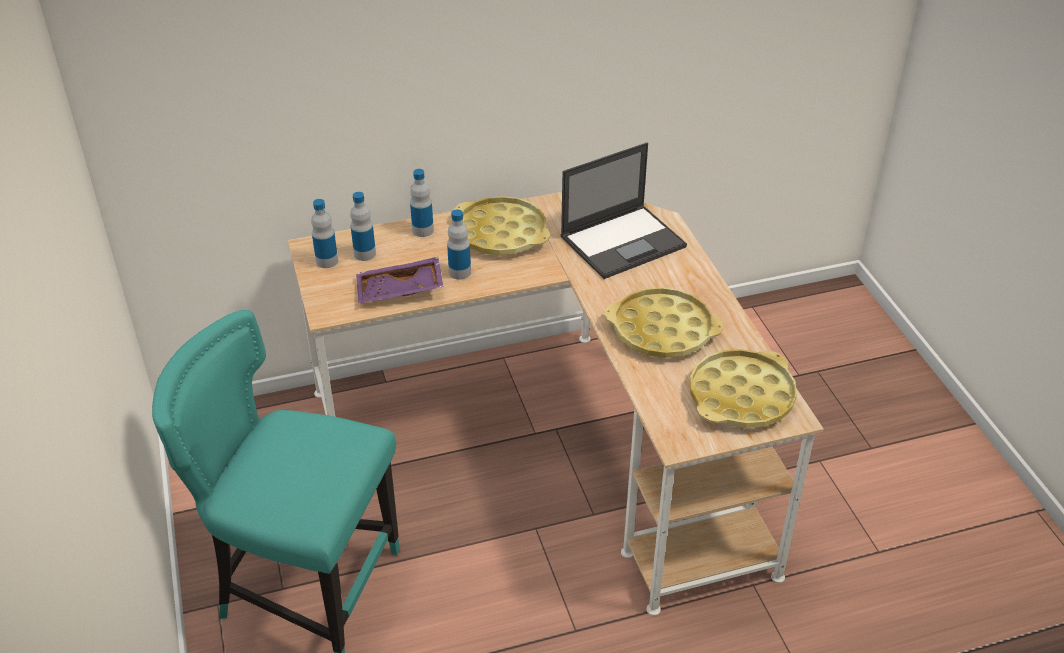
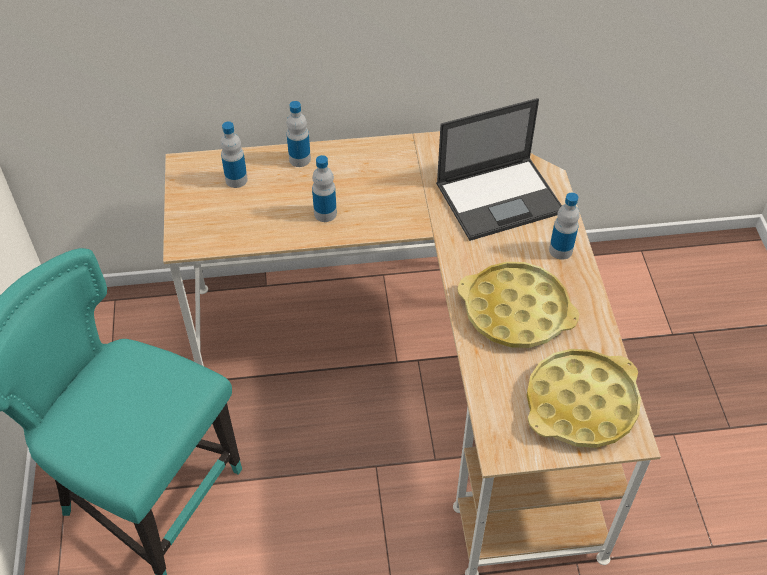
camera: 10 degrees right, 10 degrees up
(327, 261) = (197, 183): bottle -> bottle (560, 250)
(400, 291) = (261, 228): purple tray -> none
(501, 234) = (377, 173): yellow tray -> none

